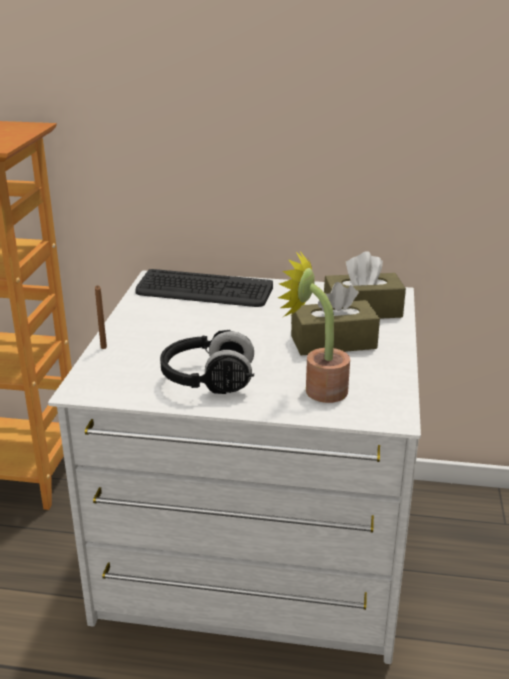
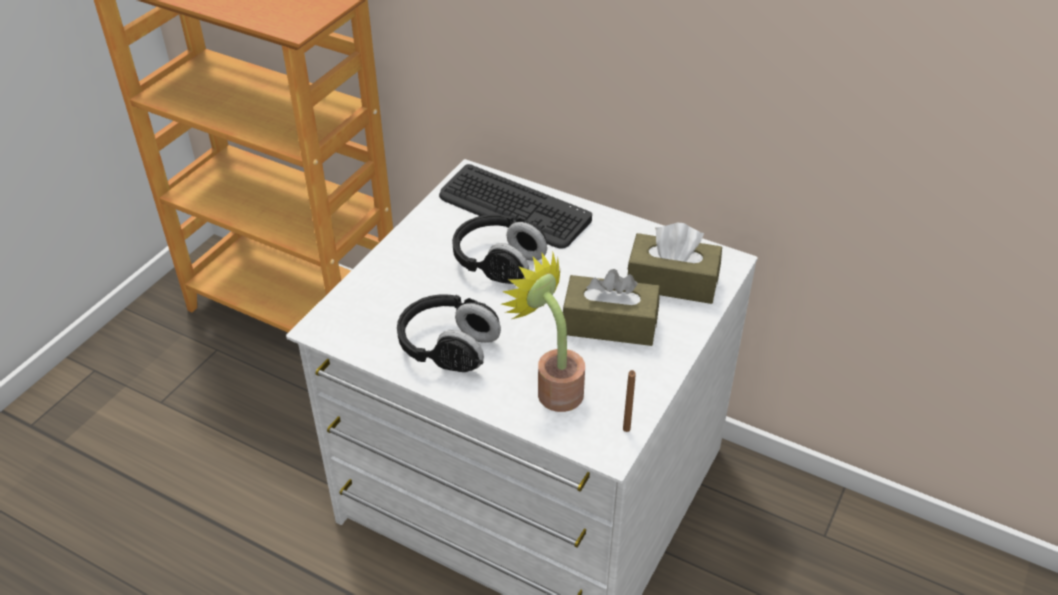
camera: 20 degrees right, 15 degrees up
(103, 347) = (369, 272): brown candle -> brown candle (626, 429)
(214, 323) = (498, 263): none -> black headphones

